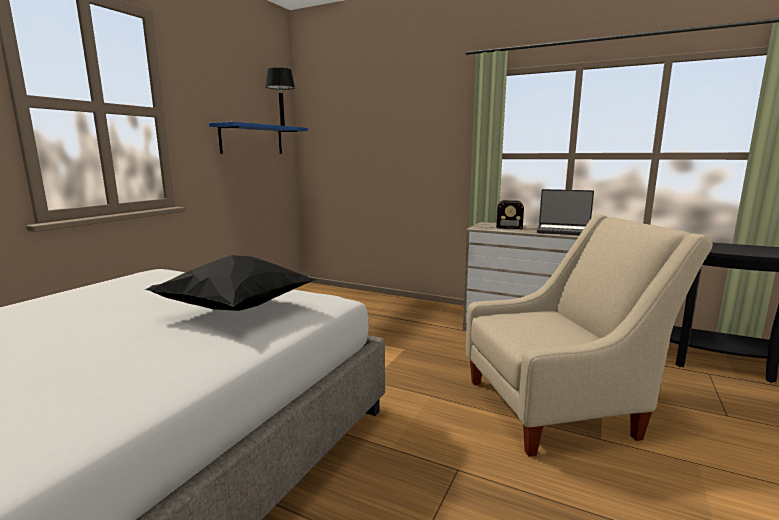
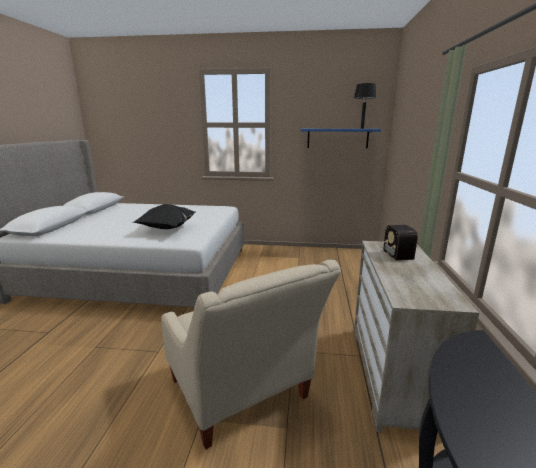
camera: 70 degrees right, 5 degrees up
(563, 231) = (413, 280): laptop -> none

